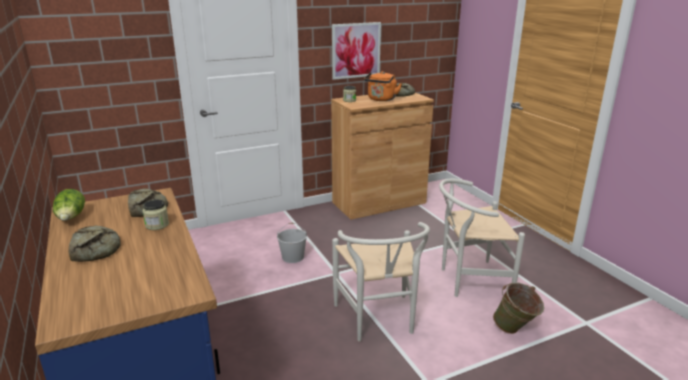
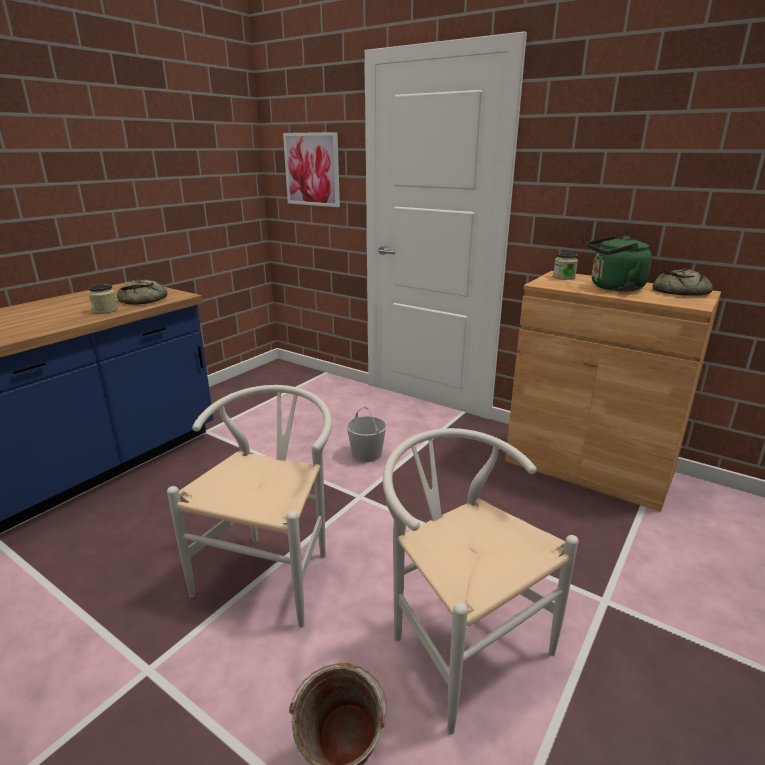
camera: 60 degrees right, 0 degrees up
(71, 218) = (113, 288): lettuce -> none
(97, 249) = (50, 307): bread -> none
(355, 50) = (613, 196): picture -> picture (312, 169)
(378, 321) = (273, 570): white chair -> white chair turned 150 degrees clockwise
(381, 99) = (613, 288): orange kettle -> green kettle

